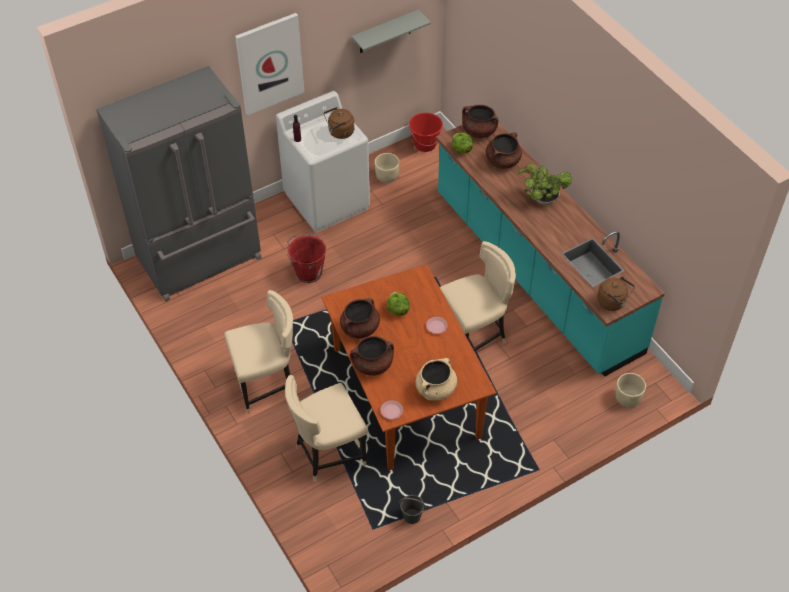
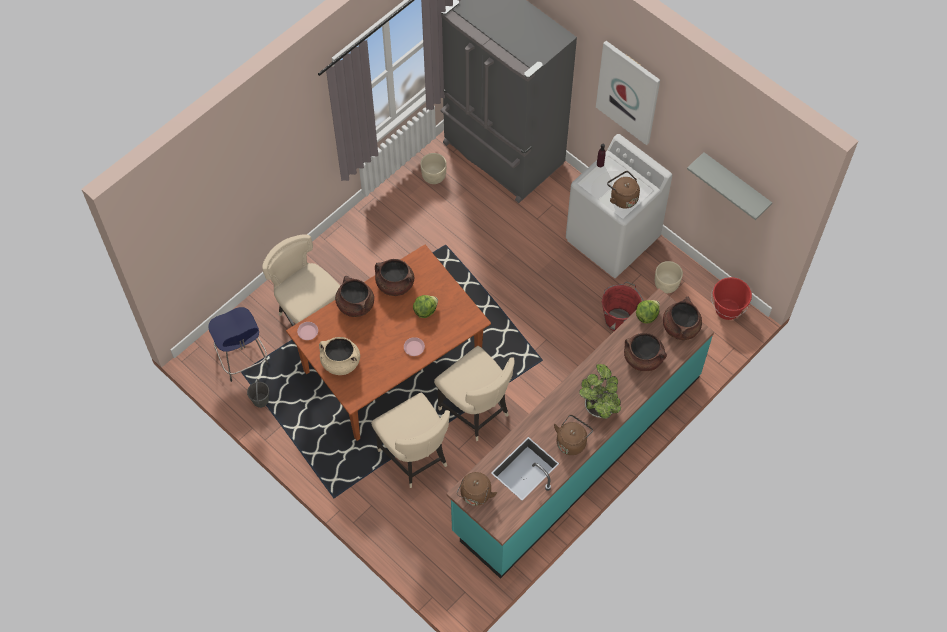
camera: 75 degrees right, 10 degrees up
(267, 385) = (371, 250): beige chair -> beige chair (415, 457)
(308, 272) = (513, 247): red bucket -> red bucket (619, 319)
(356, 525) = (242, 358): none -> blue stool
(573, 224) = (572, 441): none -> brown kettle
(627, 398) = (438, 567): beige planter -> beige planter (434, 176)

